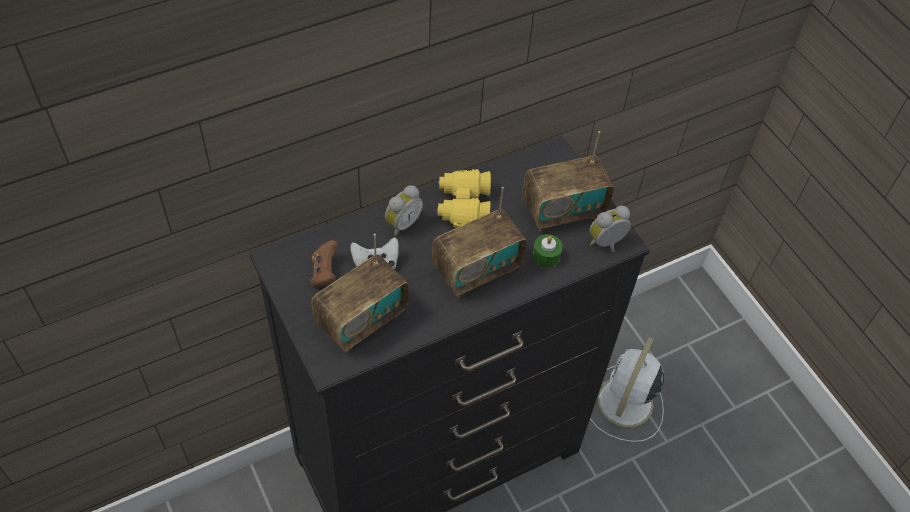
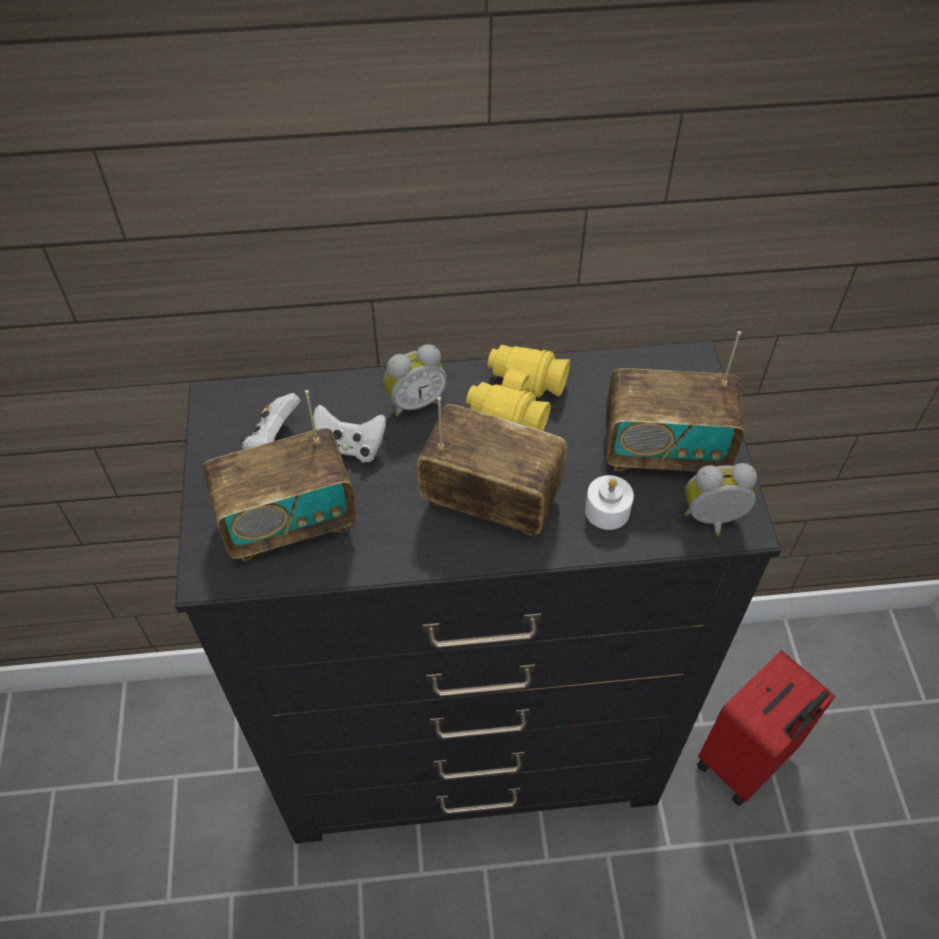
camera: 25 degrees right, 0 degrees up
(324, 273) = (272, 439): brown game controller -> white game controller
(476, 270) = (490, 500): radio -> radio turned 150 degrees counterclockwise
(546, 256) = (607, 510): green candle -> white candle
(624, 404) = (746, 760): white fan -> red suitcase

